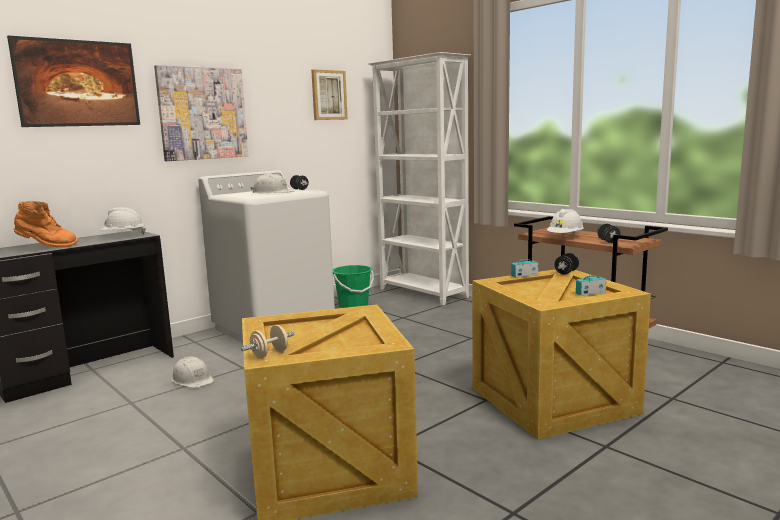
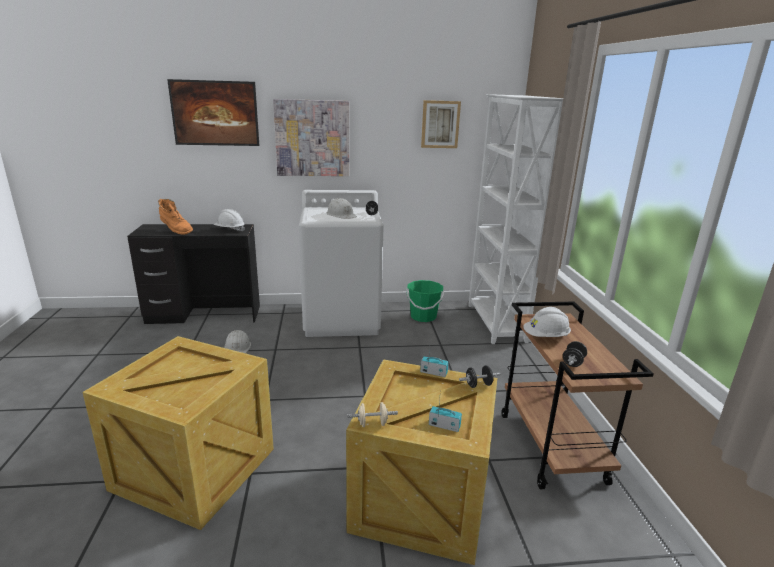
camera: 35 degrees right, 10 degrees up
(269, 354) = (117, 384): beige dumbbell -> beige dumbbell (372, 424)

